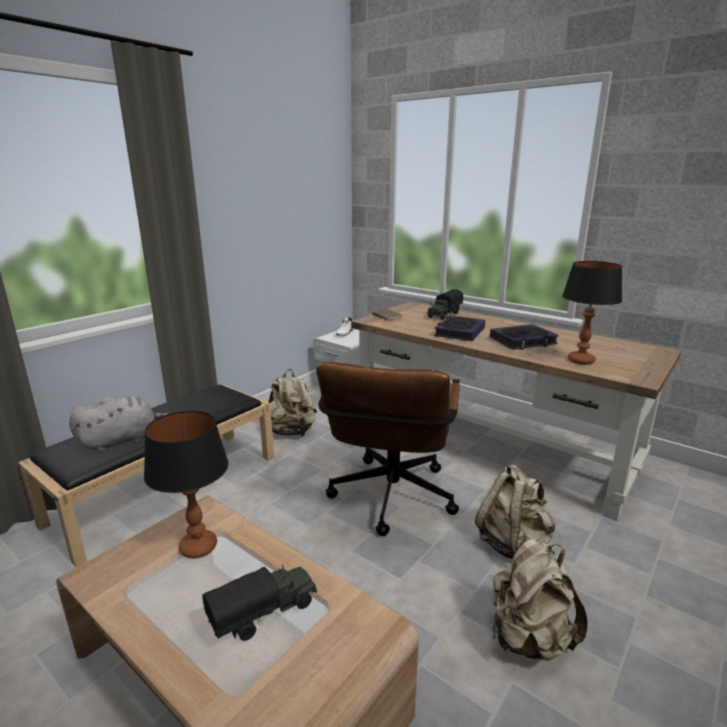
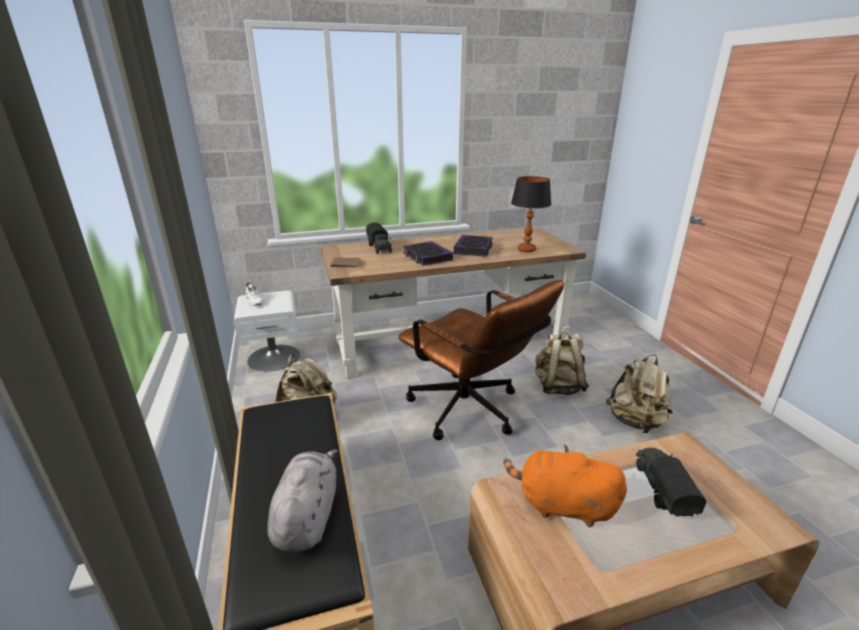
camera: 55 degrees left, 5 degrees up
(198, 547) = (561, 505): table lamp -> orange plush toy

